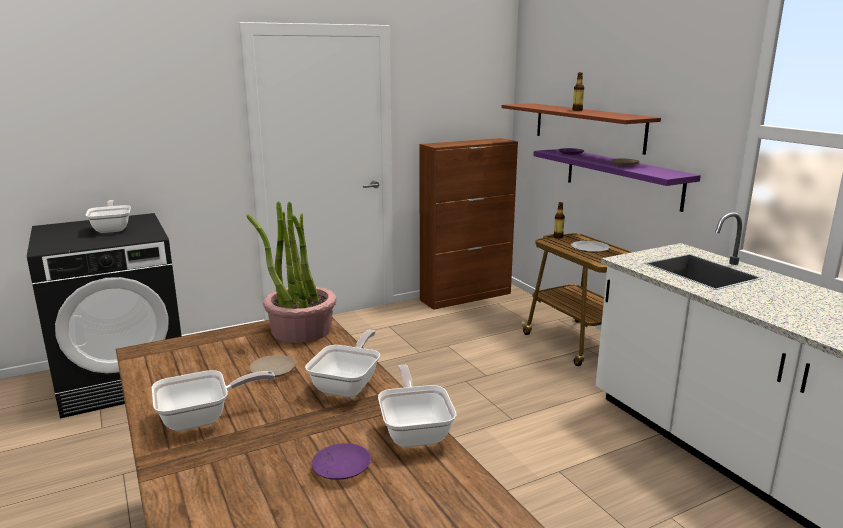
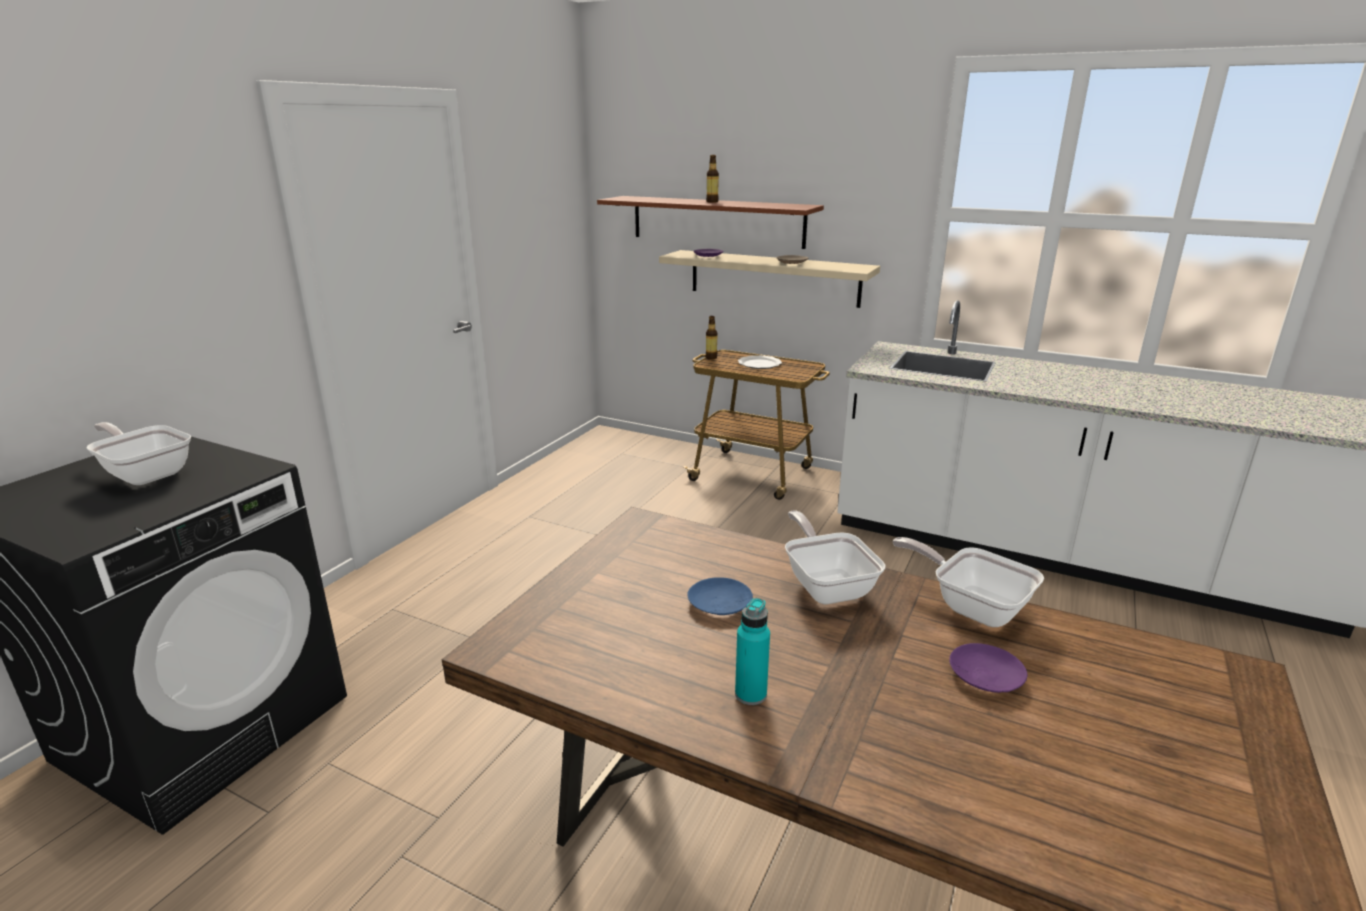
camera: 35 degrees left, 5 degrees up
(203, 418) = (750, 694): frying pan -> turquoise bottle
(273, 372) = (720, 604): beige plate -> blue plate
(301, 330) = (654, 541): potted plant -> none
(466, 296) = (577, 454): brown cabinet -> none
(622, 177) = (773, 278): purple shelf -> beige shelf

